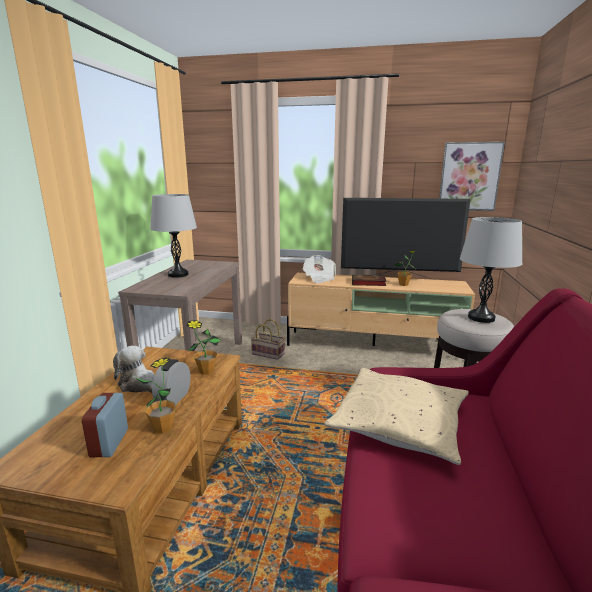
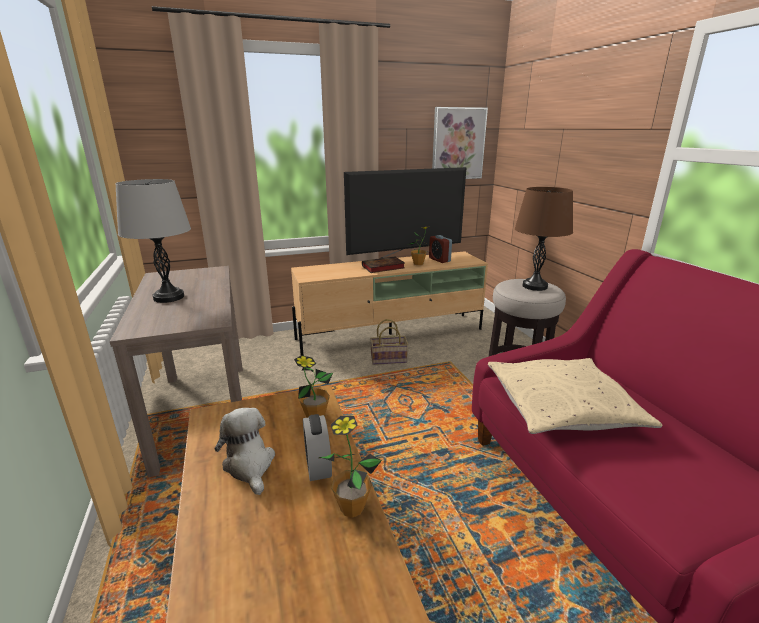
camera: 30 degrees left, 5 degrees up
(109, 443) = (308, 558): alarm clock -> alarm clock (439, 260)
(139, 385) = (249, 465): plush toy -> plush toy turned 60 degrees clockwise
(269, 353) = (289, 372): basket -> basket (389, 359)
(319, 278) = (326, 271): newspaper -> none
(481, 318) = (534, 286): grey table lamp -> brown table lamp

